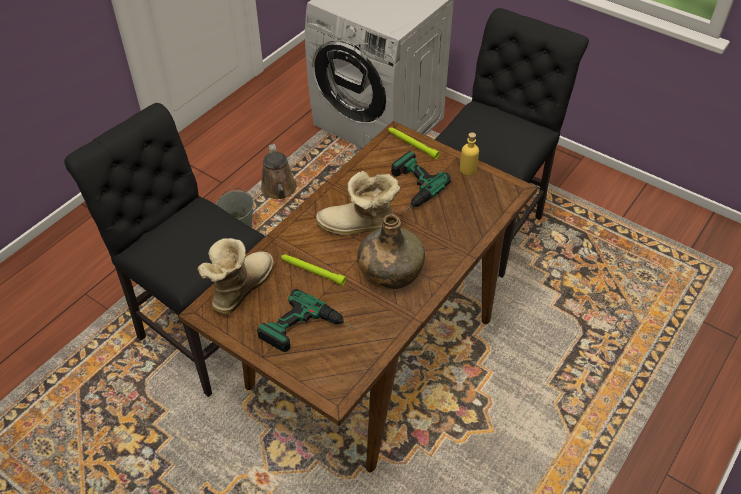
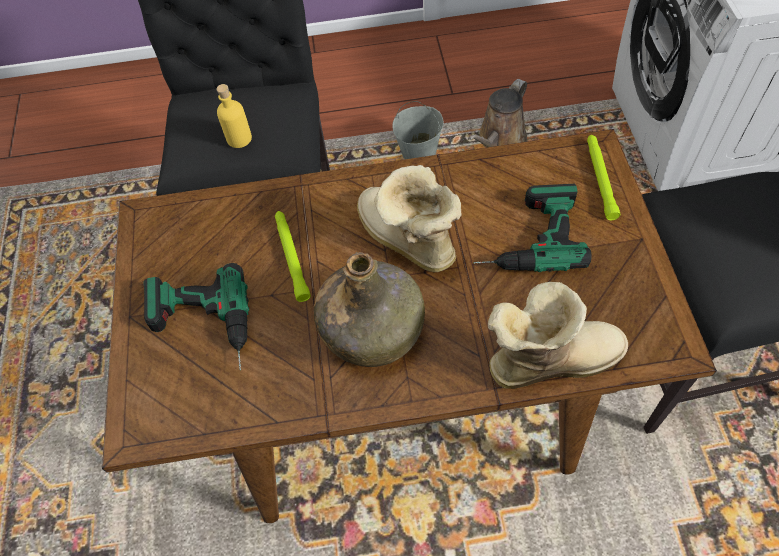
camera: 50 degrees right, 10 degrees up
(239, 288) = (202, 217): boot -> boot (548, 358)
(468, 169) = (637, 267): yellow bottle -> yellow bottle (239, 138)

